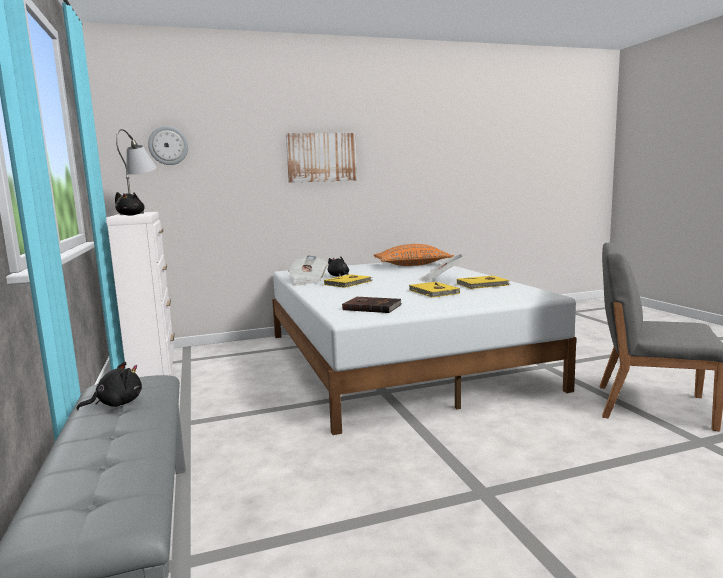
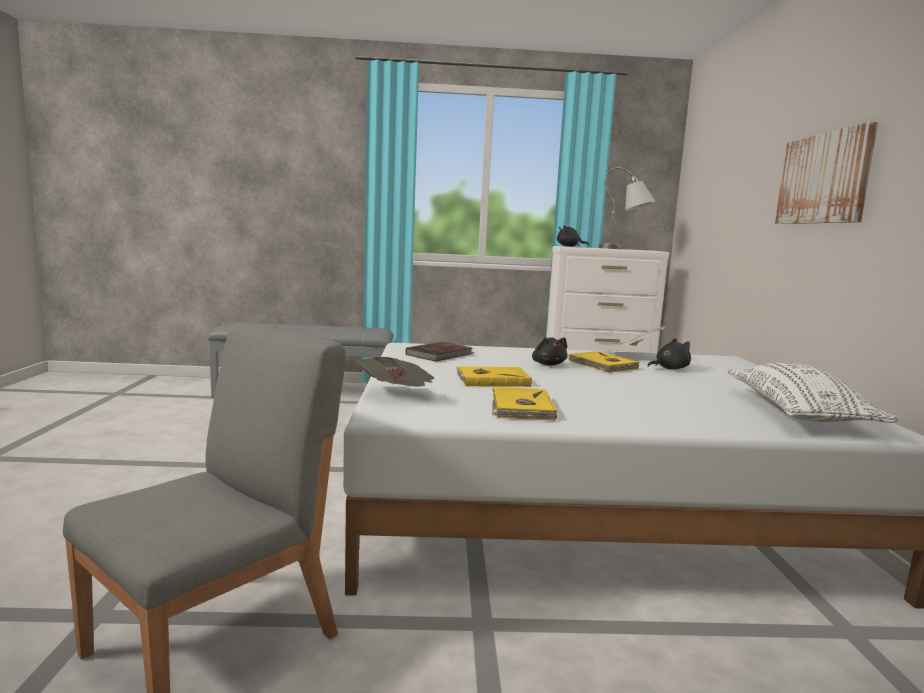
camera: 105 degrees right, 0 degrees up
(116, 404) = (344, 329): black plush toy -> black plush toy (548, 364)
(168, 145) = (710, 177): wall clock -> none
(412, 265) = (797, 413): orange pillow -> white pillow
(440, 280) = (592, 398): newspaper -> newspaper (396, 395)

